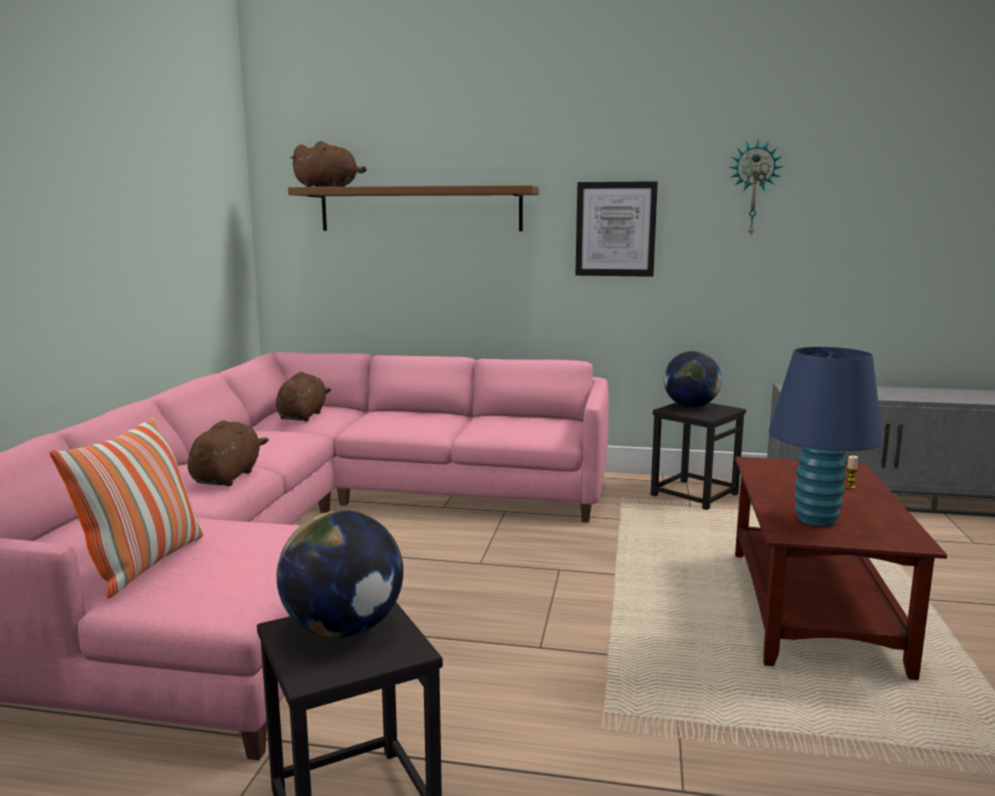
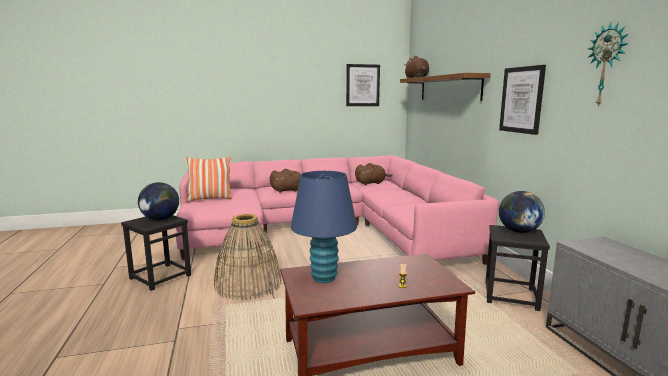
camera: 65 degrees right, 0 degrees up
(195, 198) = (362, 85): none -> picture
(516, 672) = (248, 284): none -> basket

